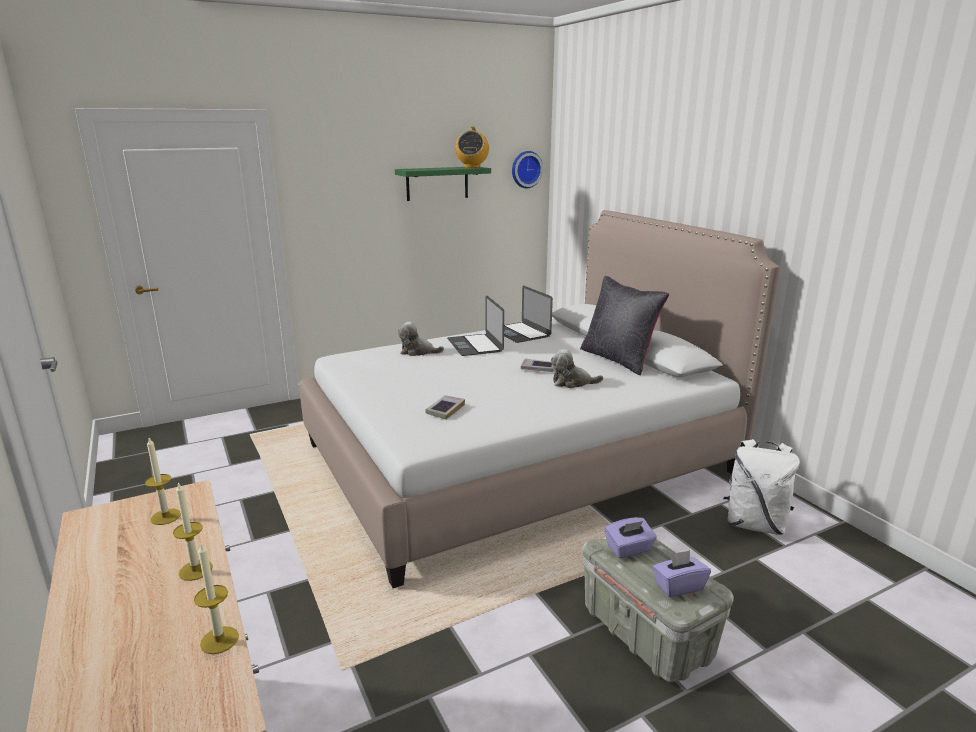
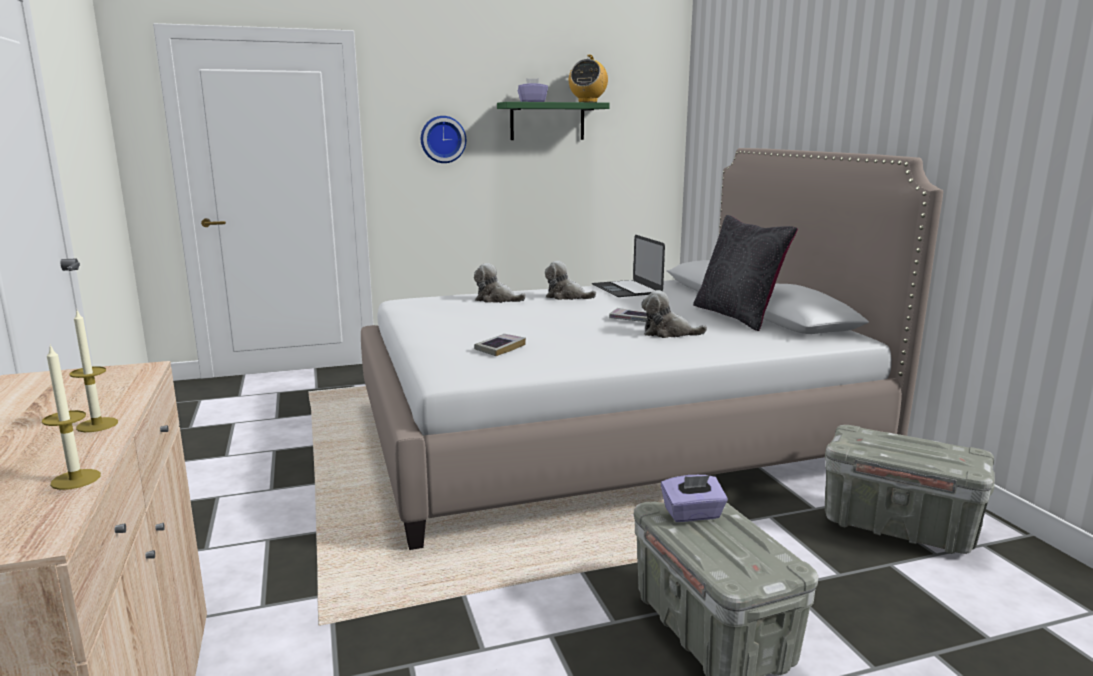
camera: 10 degrees right, 5 degrees down
(165, 516) = (101, 384): candle -> none
(475, 345) = (566, 297): laptop -> plush toy
(525, 169) = (656, 109): wall clock -> wall clock (442, 139)
(678, 586) = (744, 558): purple tissue box -> purple tissue box (532, 102)
(754, 524) = (899, 526): white backpack -> grey storage box

